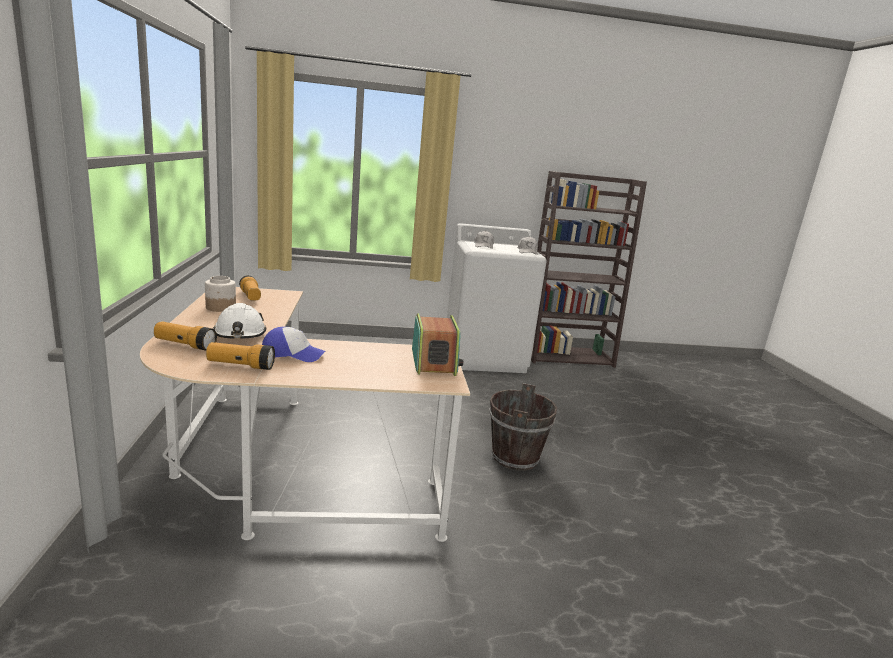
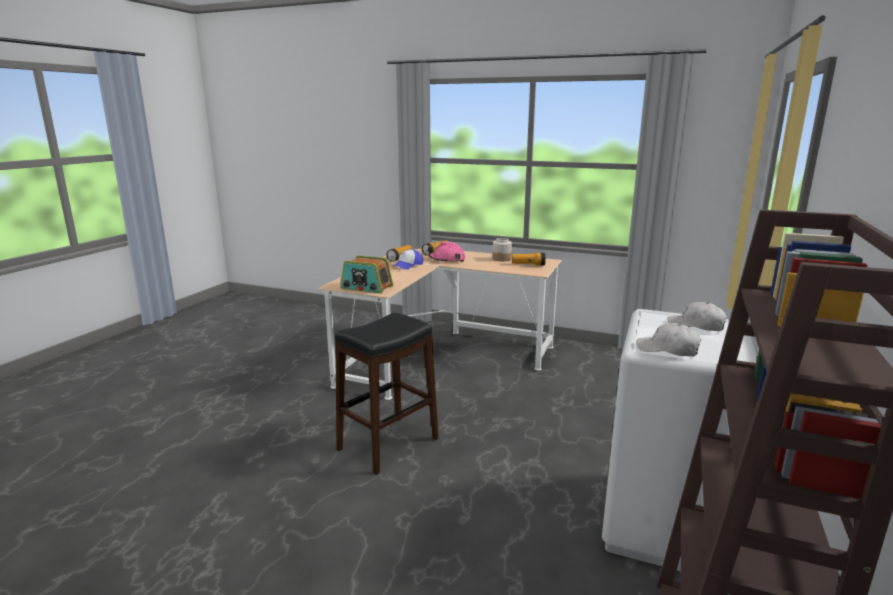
camera: 120 degrees right, 0 degrees up
(240, 334) = (447, 260): white hard hat -> pink hard hat
(514, 457) = (388, 444): brown bucket -> black stool

